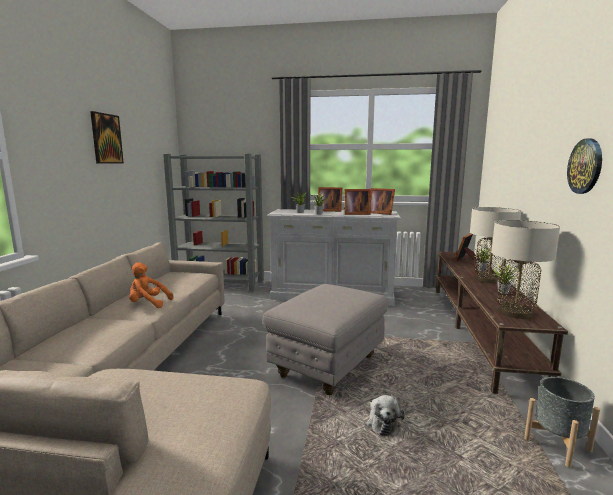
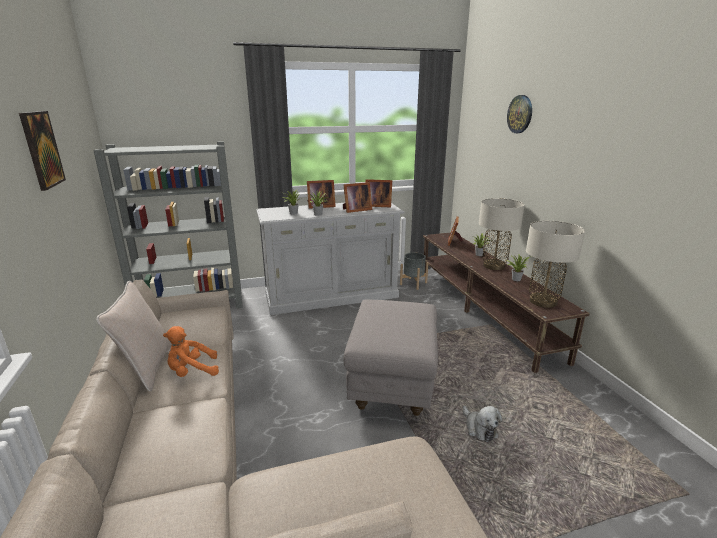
camera: 25 degrees left, 10 degrees up
(124, 296) = (147, 368): none -> beige pillow
(557, 445) = (600, 406): grey planter -> grey planter (413, 283)
(585, 166) = (606, 178): wall clock -> wall clock (520, 114)

